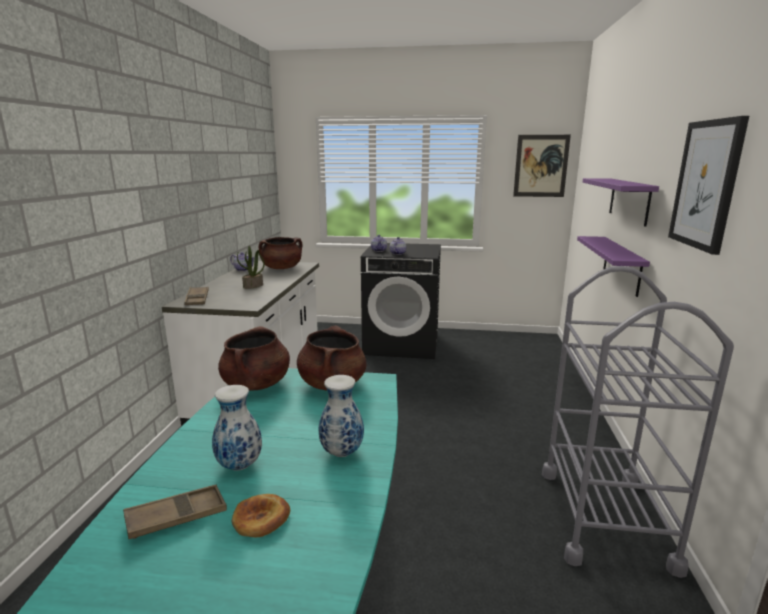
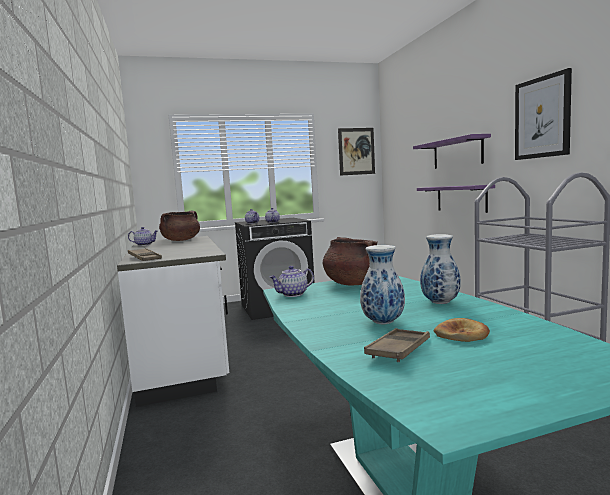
camera: 25 degrees left, 10 degrees down
(253, 286) = (181, 248): potted plant -> none
(256, 384) = (293, 294): brown cooking pot -> teapot

